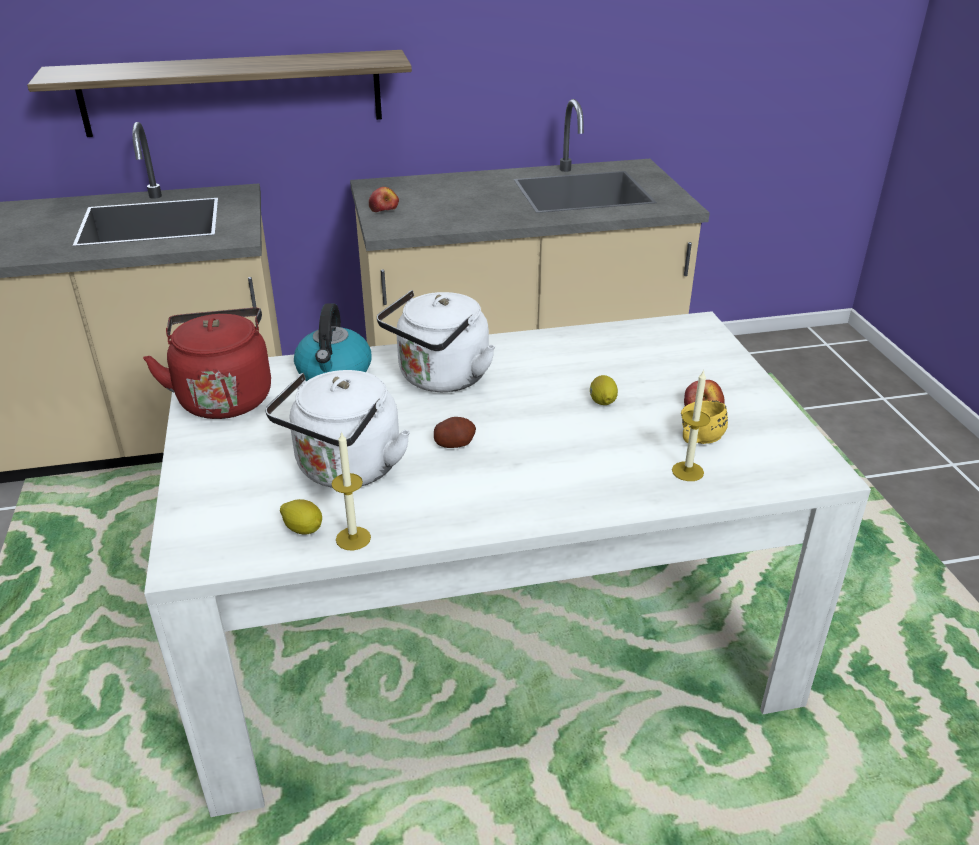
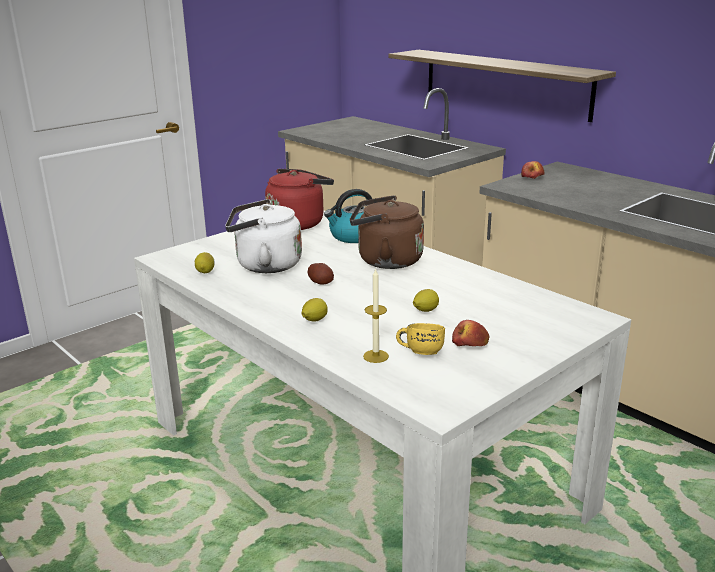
camera: 60 degrees right, 10 degrees down
(353, 538) = (208, 283): candle -> none
(440, 379) = (385, 261): white kettle -> brown kettle
(561, 483) = (314, 320): none -> lemon

